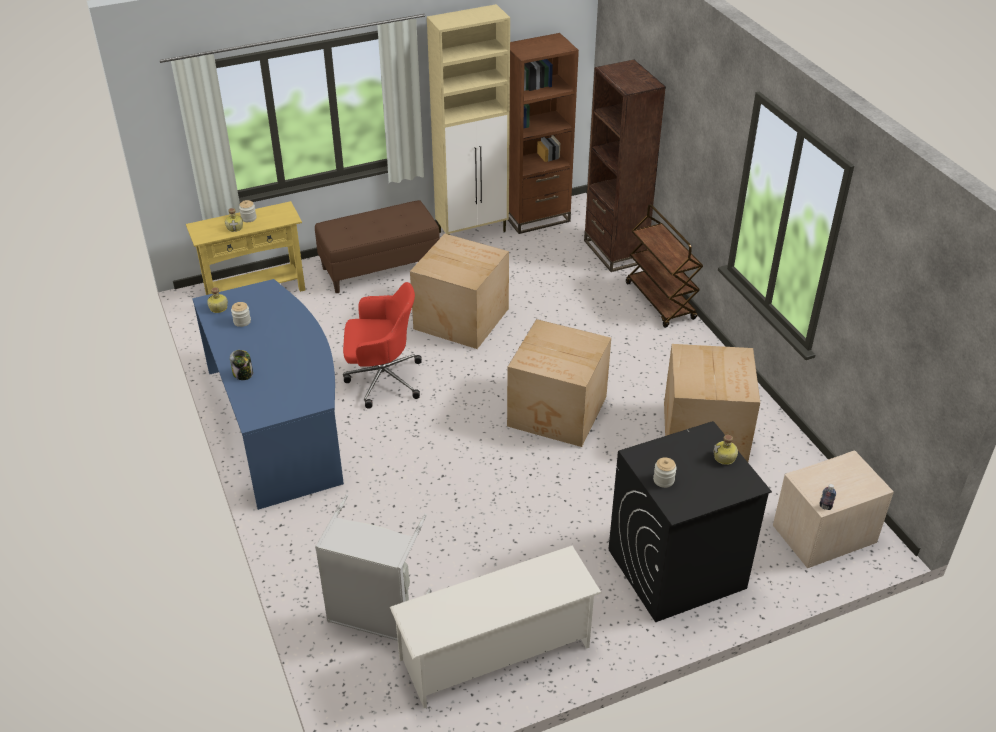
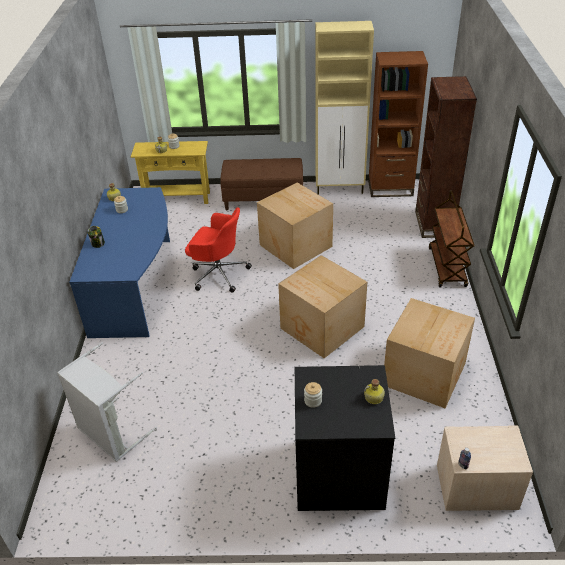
camera: 25 degrees right, 0 degrees up
(495, 653) = (169, 491): white shoe rack -> none

